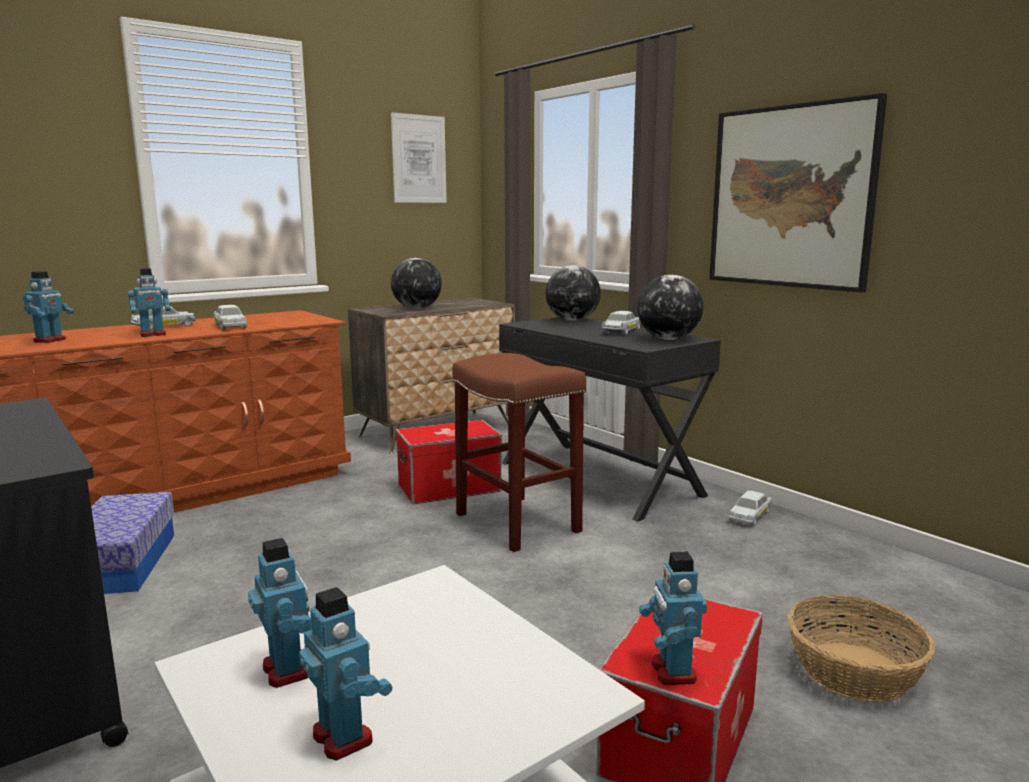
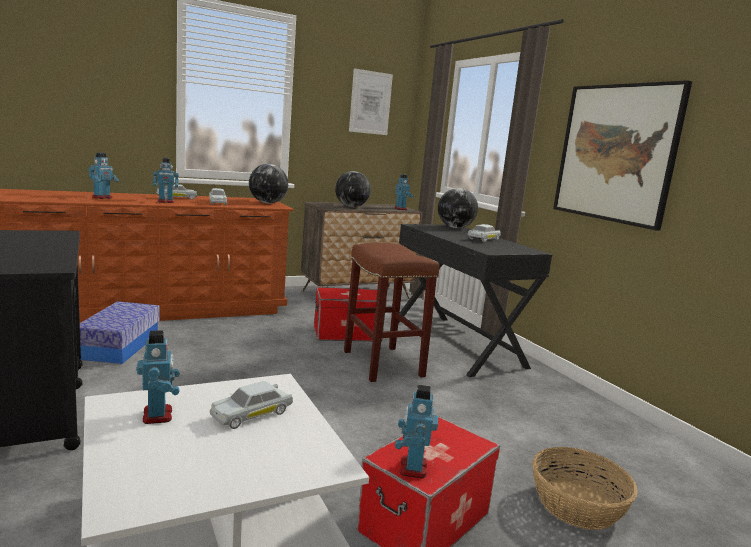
camera: 10 degrees right, 0 degrees up
(344, 736) = (169, 458): toy robot -> toy robot (401, 209)
(668, 339) = (513, 248): globe -> globe (267, 203)
(749, 516) = (555, 387): white toy car -> white toy car (252, 414)

